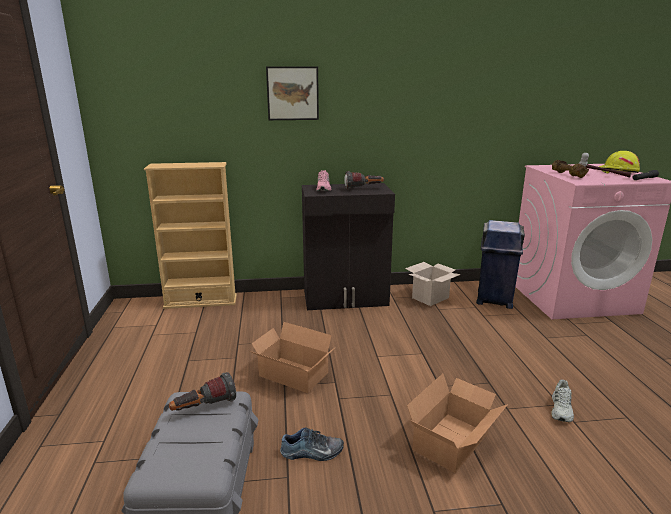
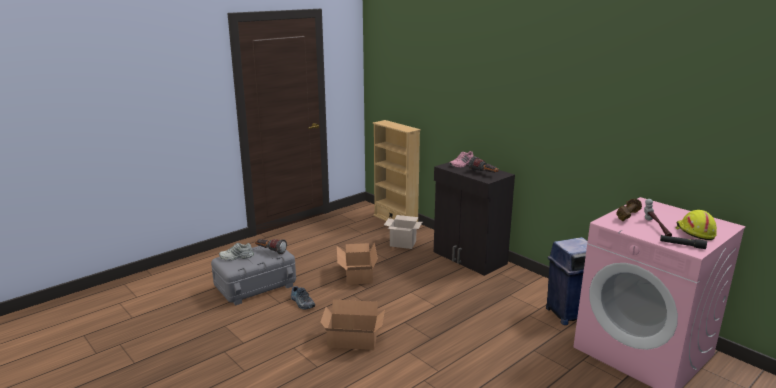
camera: 55 degrees right, 0 degrees up
(292, 93) = (463, 89): picture -> none
(430, 297) = (524, 286): cardboard box -> cardboard box (403, 243)
(561, 409) = (433, 373): white shoe -> white shoe (236, 257)

